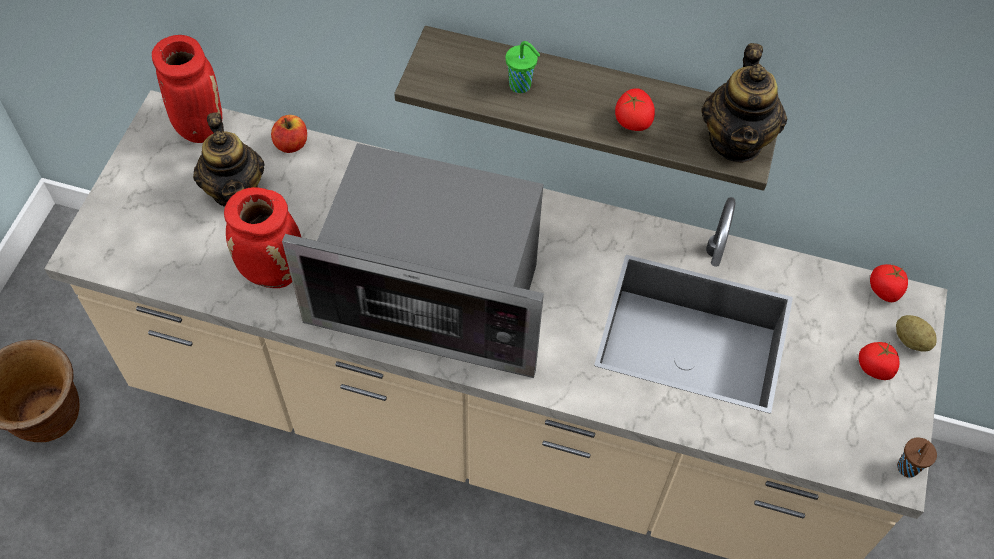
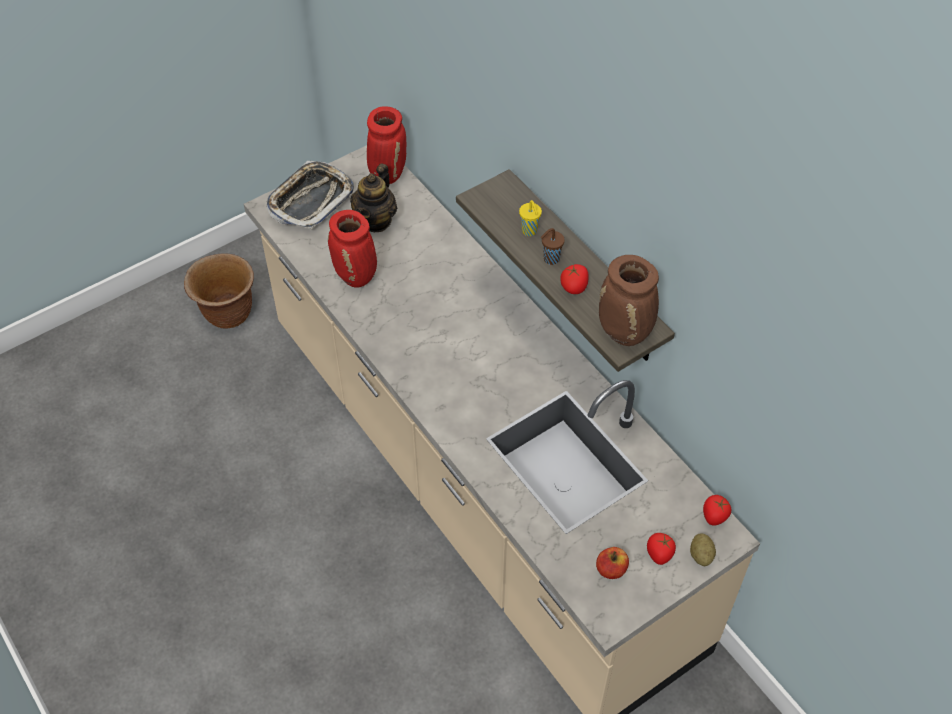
camera: 40 degrees right, 5 degrees down
(130, 212) = (310, 199): none -> tray
(291, 144) = (429, 212): apple -> apple (611, 569)
(434, 298) = (430, 344): microwave -> none
(521, 86) = (530, 231): green cup -> yellow cup
(736, 141) = (625, 333): teapot -> brown vase
(907, 469) = (619, 621): brown cup -> brown cup (550, 259)

